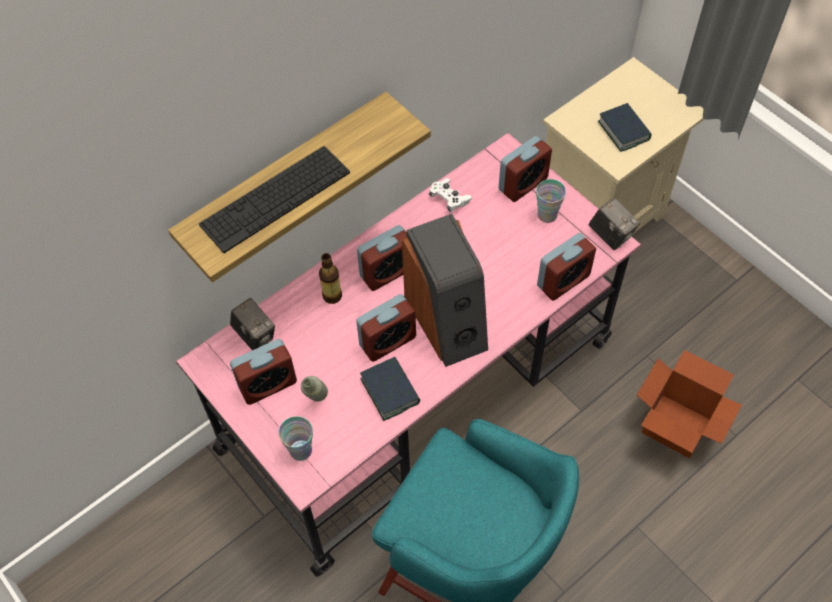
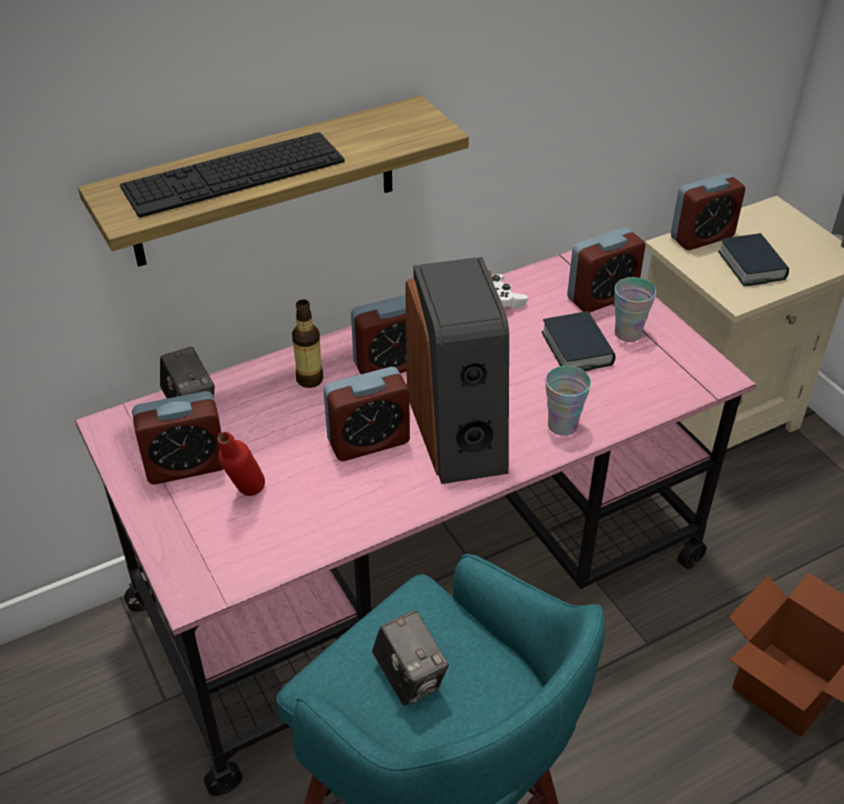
camera: 10 degrees right, 15 degrees down
(300, 450) = (201, 552): cup -> cup (562, 425)
(317, 403) = (246, 498): grey bottle -> red bottle
(390, 391) = (353, 500): book -> book (577, 349)
(563, 281) = (635, 409): alarm clock -> alarm clock (702, 237)
(611, 235) = (714, 368): camera -> camera (410, 677)

